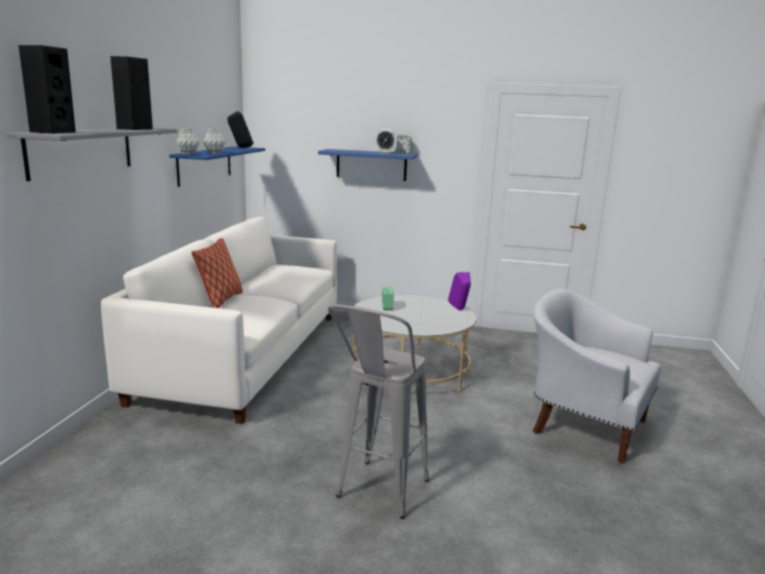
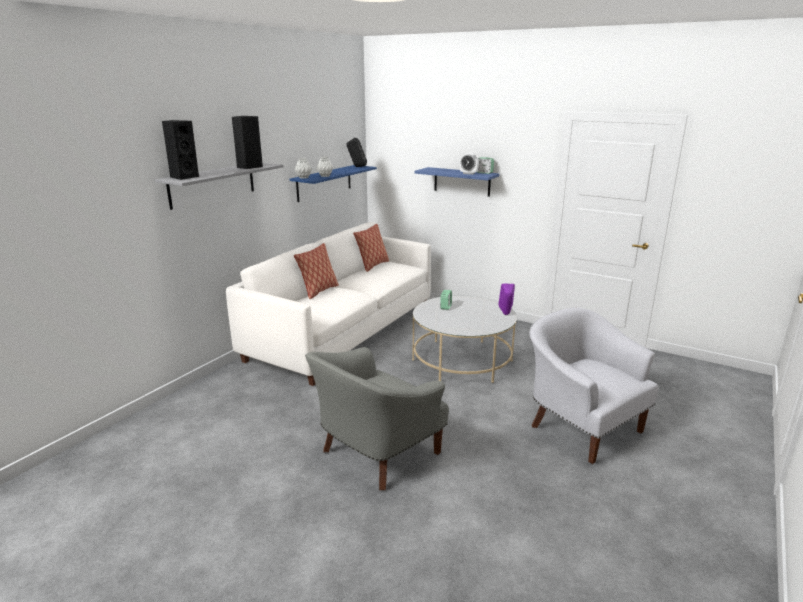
camera: 20 degrees right, 5 degrees up
(269, 269) = (372, 266): none -> pillow
(377, 497) = (376, 454): grey stool -> grey armchair

